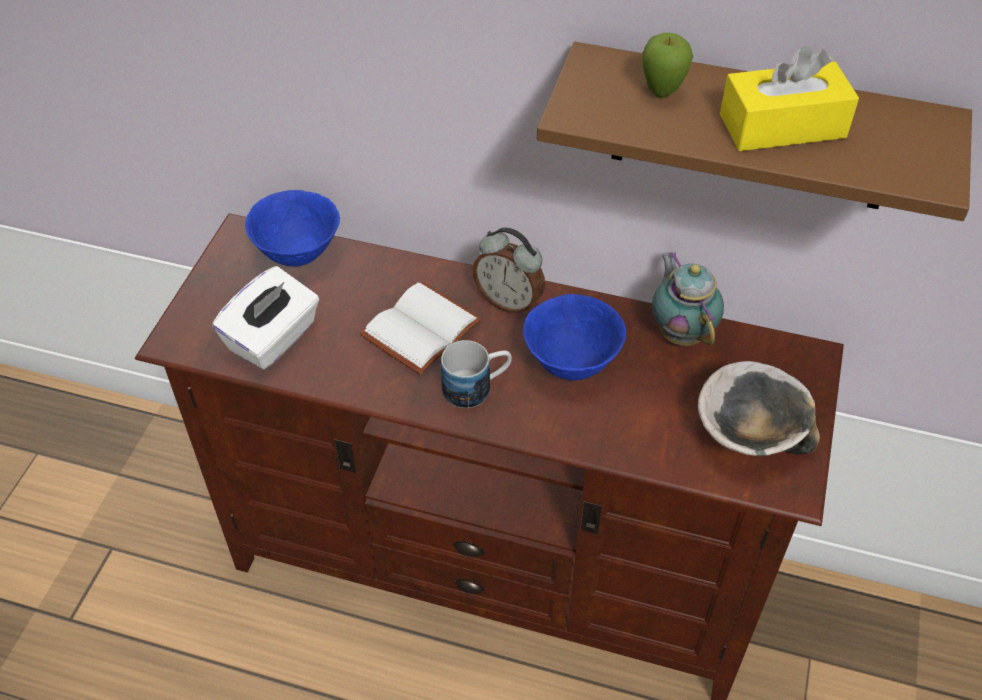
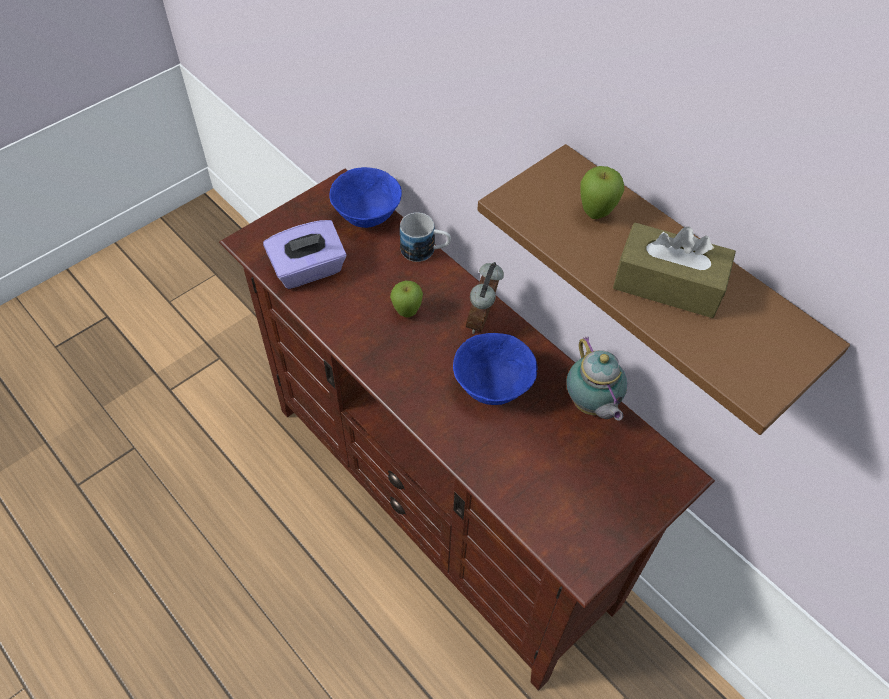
camera: 30 degrees right, 5 degrees up
(273, 339) = (308, 270): white tissue box -> purple tissue box
(422, 332) = (407, 313): white book -> apple
(477, 387) = (414, 371): mug -> mug (425, 251)
(509, 301) = (483, 320): alarm clock -> alarm clock turned 45 degrees clockwise
(681, 332) = (591, 405): teapot -> teapot turned 150 degrees clockwise
(748, 436) = (580, 510): bowl -> none
(782, 126) = (668, 284): yellow tissue box -> brown tissue box

